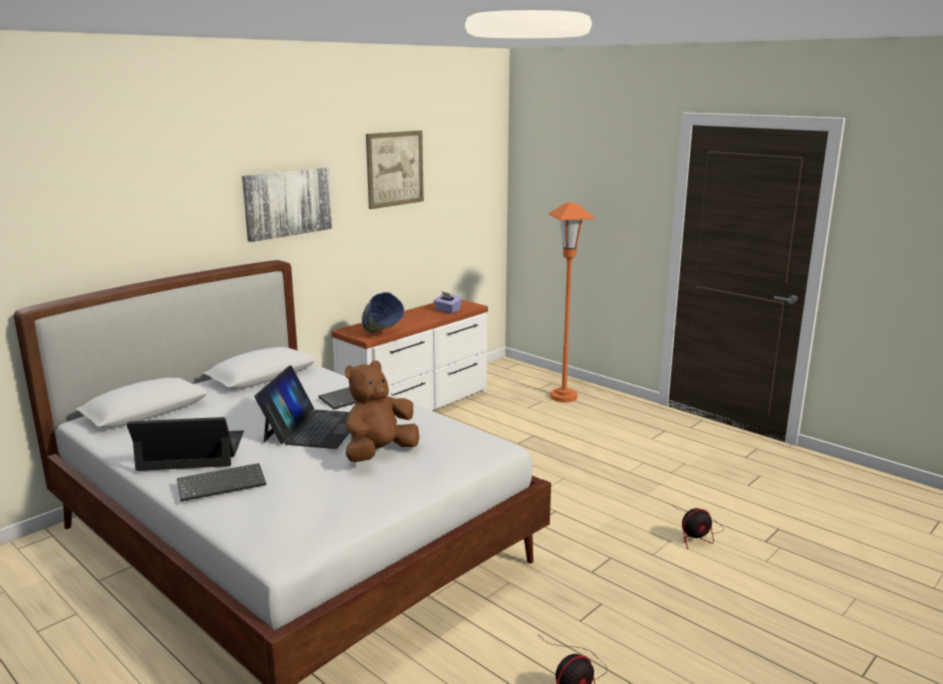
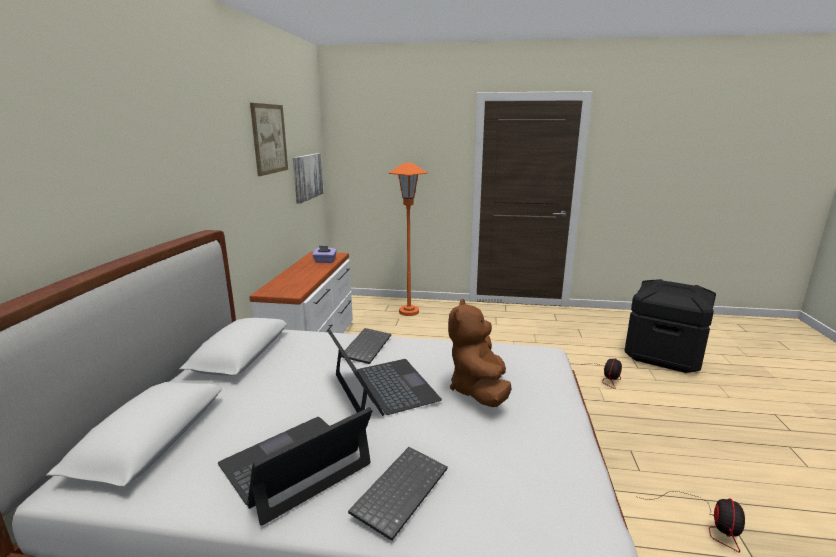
camera: 35 degrees left, 0 degrees up
(287, 203) = (203, 169): picture -> picture (307, 176)
(382, 335) = (303, 289): blue bowl -> none
(836, 542) = (664, 355): none -> black storage box

